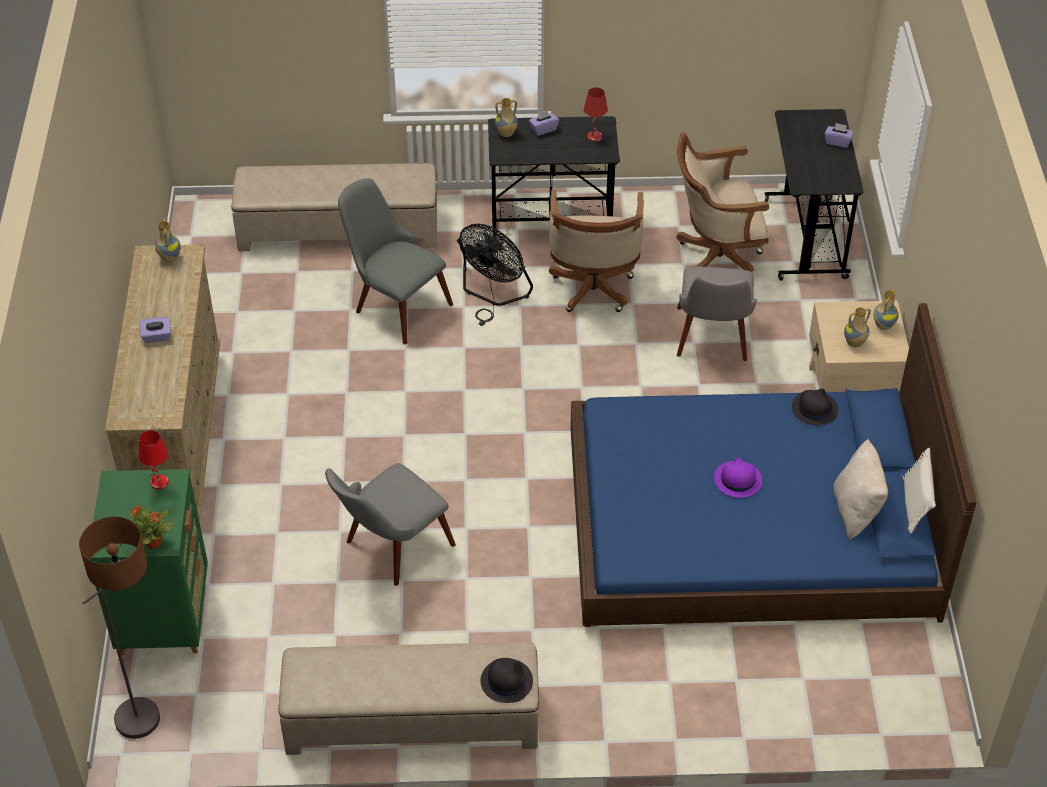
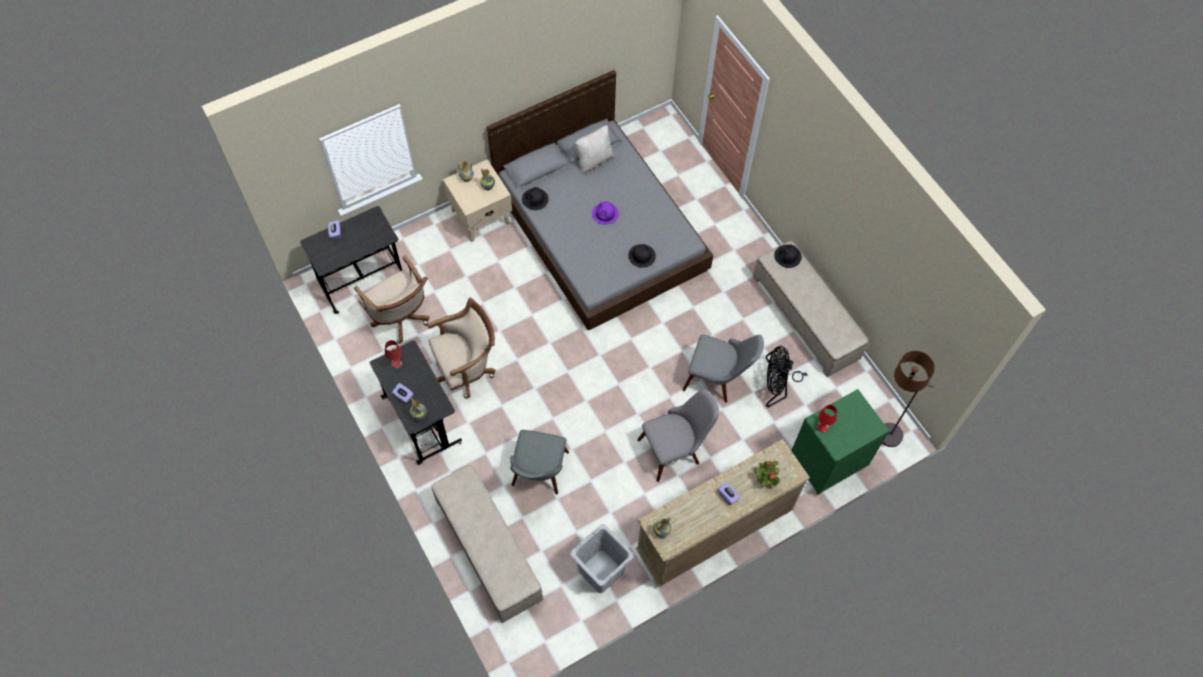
camera: 120 degrees left, 15 degrees up
(154, 543) = (859, 405): potted plant -> potted plant (765, 479)
(226, 312) = (601, 571): none -> grey laundry basket
(489, 293) = (500, 426): black fan -> black fan (778, 383)
(631, 491) = (641, 256): none -> black hat
(712, 342) = (477, 293): grey chair -> grey chair (675, 448)
(749, 524) = (600, 228): blue bed -> grey bed
(915, 505) = (586, 129): white pillow -> none

